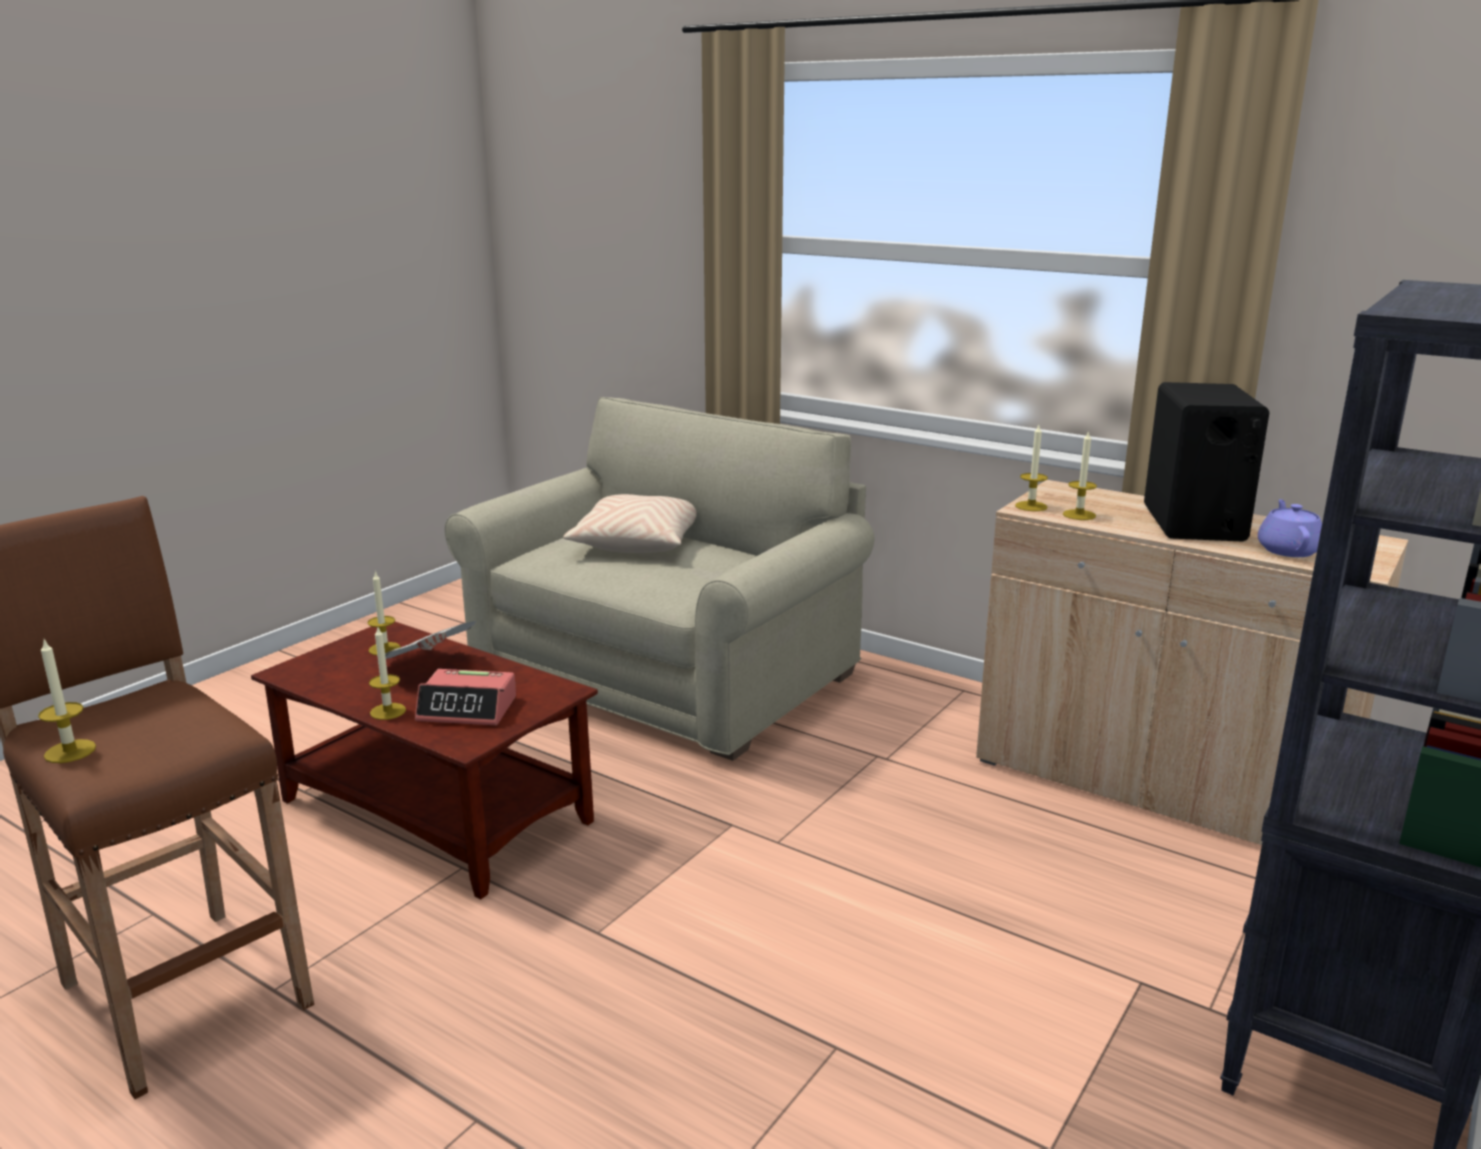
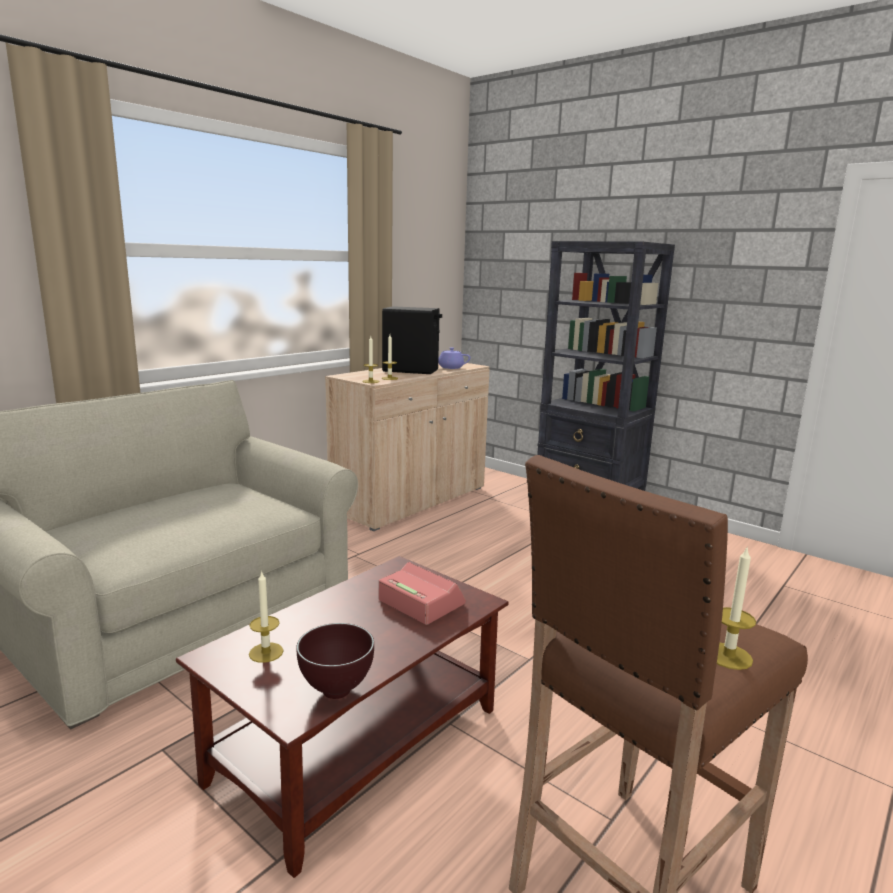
camera: 85 degrees left, 5 degrees down
(311, 685) = (338, 691): none -> brown bowl
(388, 711) = (415, 639): candle -> none
(429, 666) = (324, 624): newspaper -> none
(468, 709) = (420, 602): alarm clock -> alarm clock turned 60 degrees counterclockwise
(637, 543) = (149, 514): beige pillow -> none

